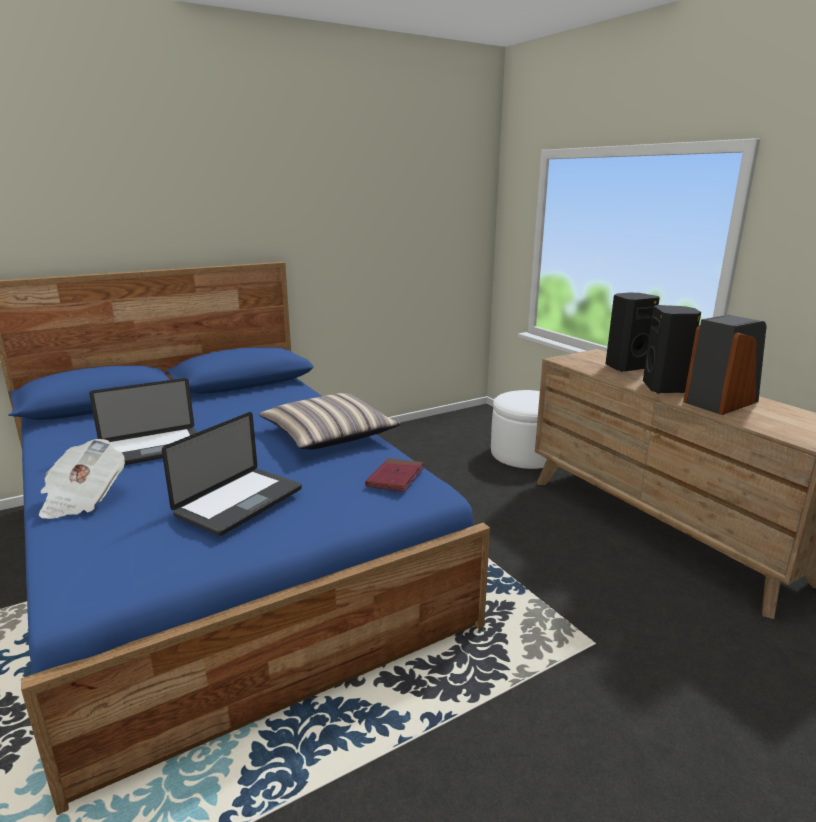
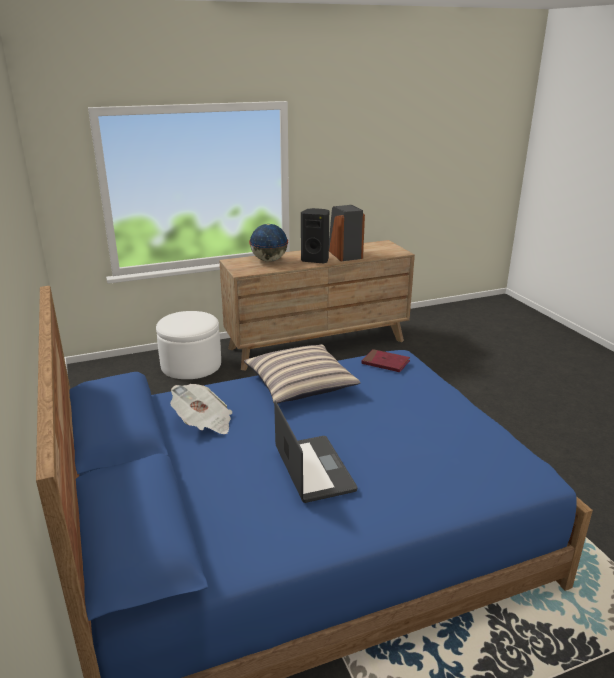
camera: 80 degrees left, 5 degrees up
(83, 499) = (415, 494): newspaper -> newspaper (204, 423)
(240, 502) = (427, 415): laptop -> none
(625, 367) = (268, 260): black speaker -> globe

